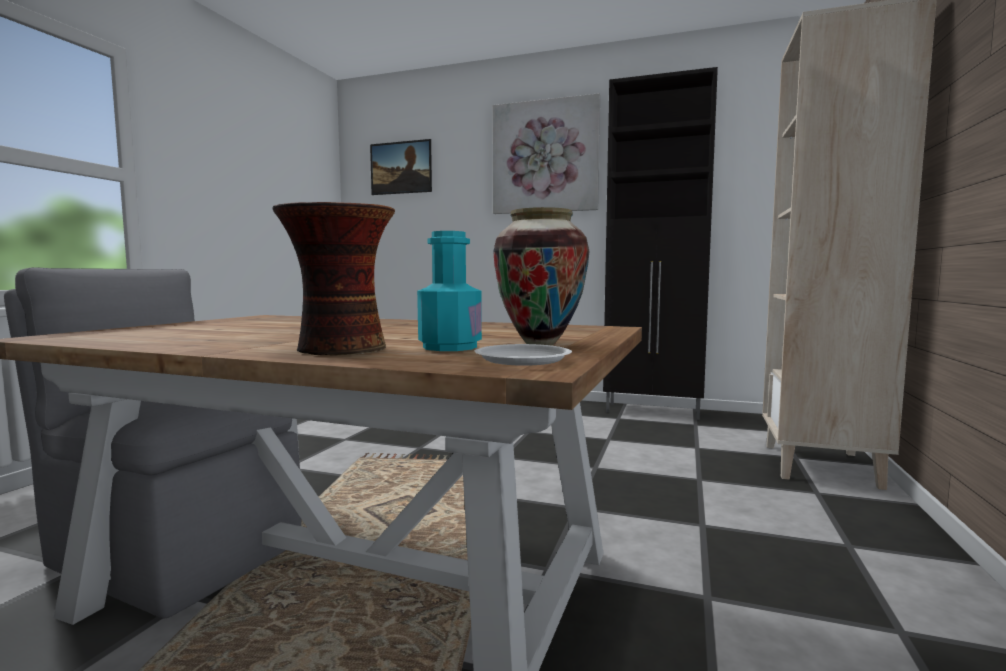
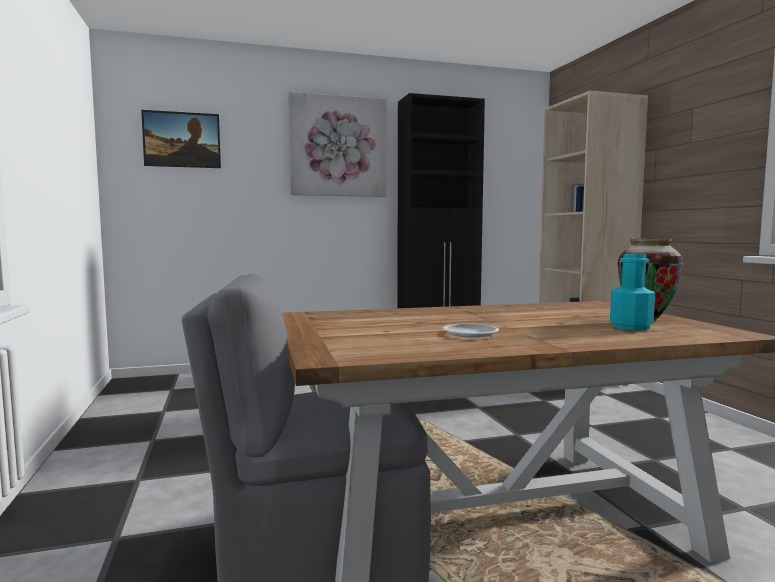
camera: 35 degrees left, 0 degrees up
(339, 349) = (600, 336): vase -> none
(523, 360) = (709, 330): white plate -> white plate (470, 334)

